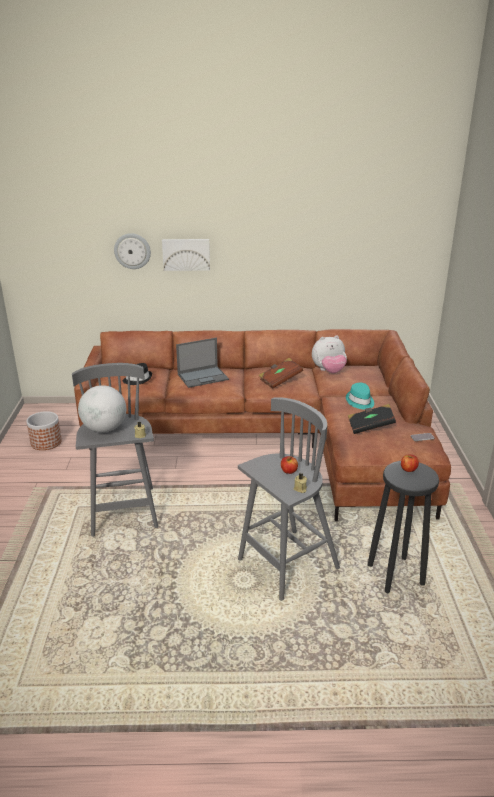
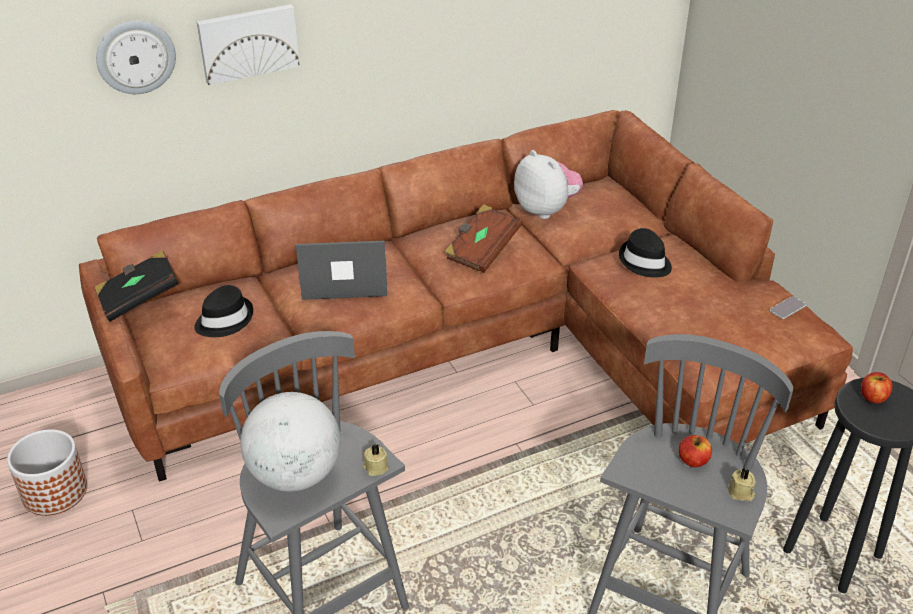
camera: 25 degrees left, 10 degrees up
(203, 377) = (343, 280): laptop -> laptop turned 135 degrees counterclockwise
(329, 371) = (546, 210): plush toy -> plush toy turned 90 degrees counterclockwise
(360, 401) = (644, 262): turquoise hat -> black hat
(370, 427) = (698, 310): black book -> black book (139, 298)

